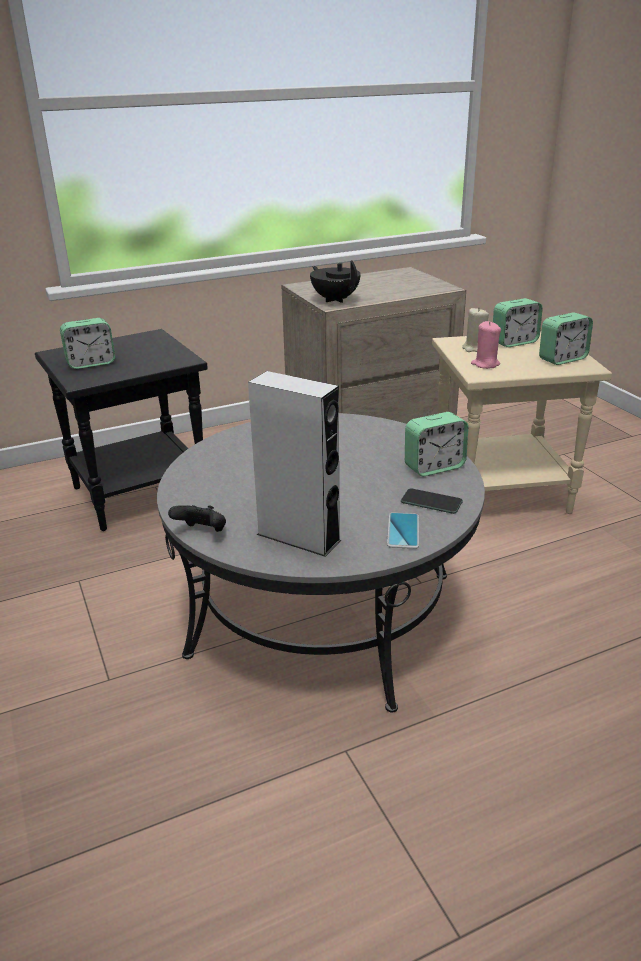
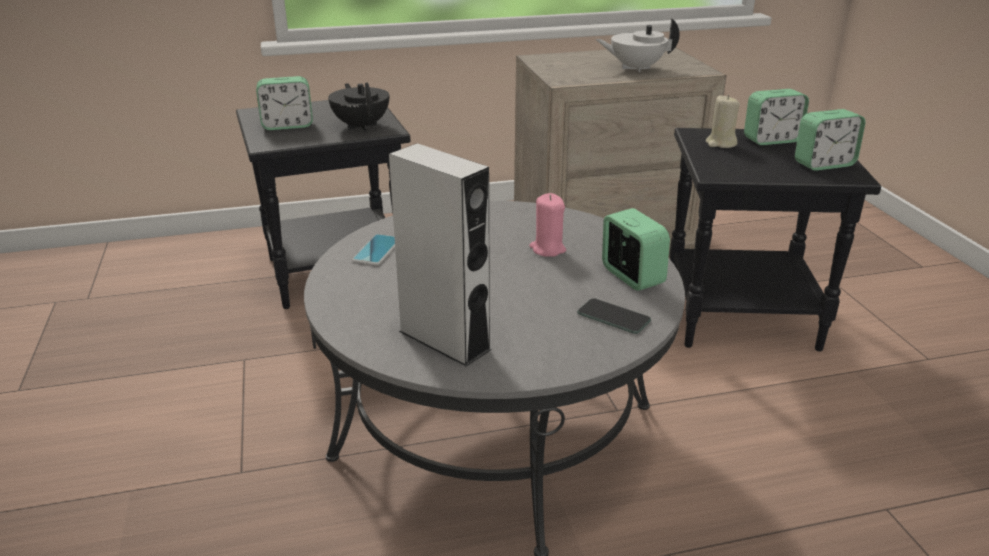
camera: 10 degrees right, 0 degrees up
(202, 532) = (340, 322): black game controller -> none
(335, 299) = (568, 75): black teapot -> black teapot (361, 126)
(389, 289) = (635, 68): none -> white teapot
(403, 531) = (567, 347): phone -> phone (377, 250)
(434, 467) = (631, 276): alarm clock -> alarm clock turned 105 degrees counterclockwise
(485, 364) = (726, 162): pink candle -> pink candle (547, 249)
(501, 492) = (742, 315): beige side table -> black side table

